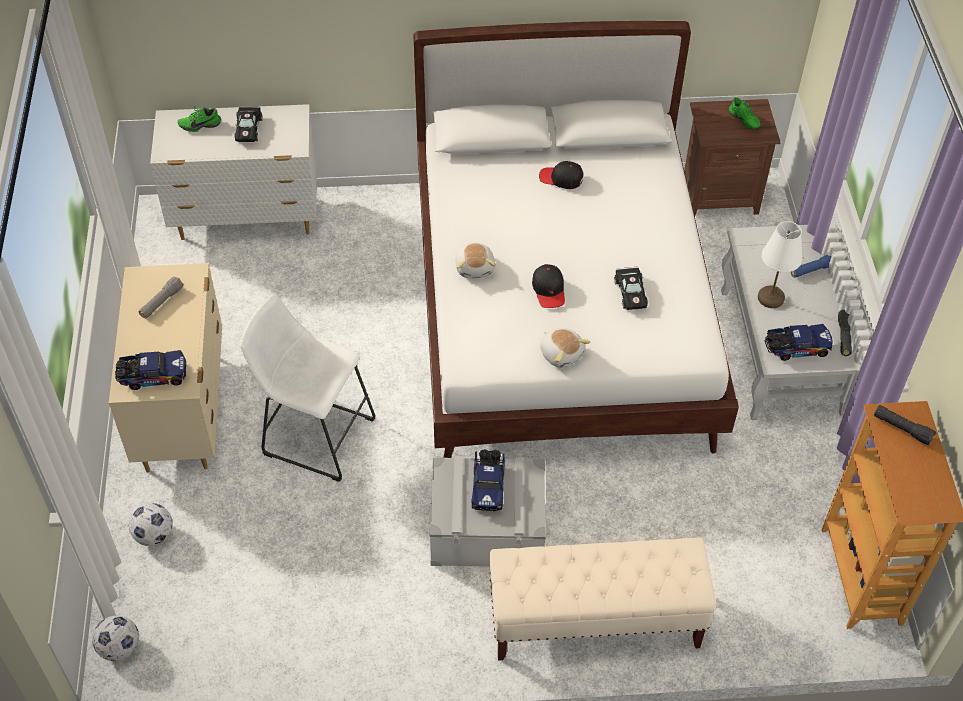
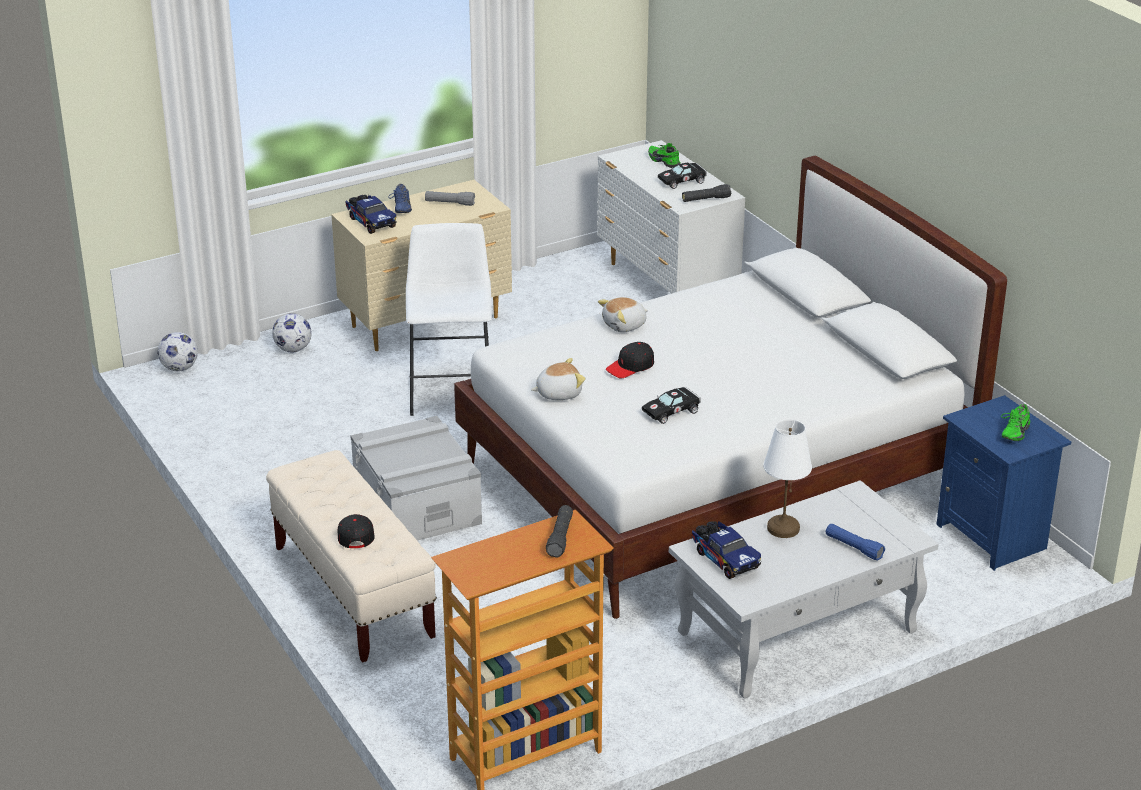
camera: 65 degrees right, 20 degrees down
(142, 343) = (400, 208): none -> blue shoe
(488, 486) = (426, 451): toy truck -> none
(561, 179) = (789, 340): black cap -> black cap (355, 535)
(561, 353) = (558, 393): plush toy -> plush toy turned 135 degrees counterclockwise
(719, 195) = (993, 536): brown nightstand -> blue nightstand
(844, 337) = (771, 588): black flashlight -> black flashlight (706, 199)

